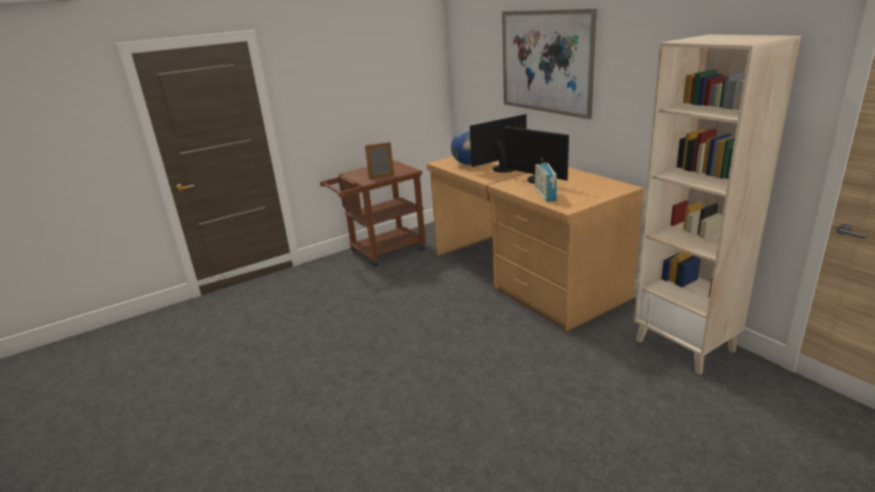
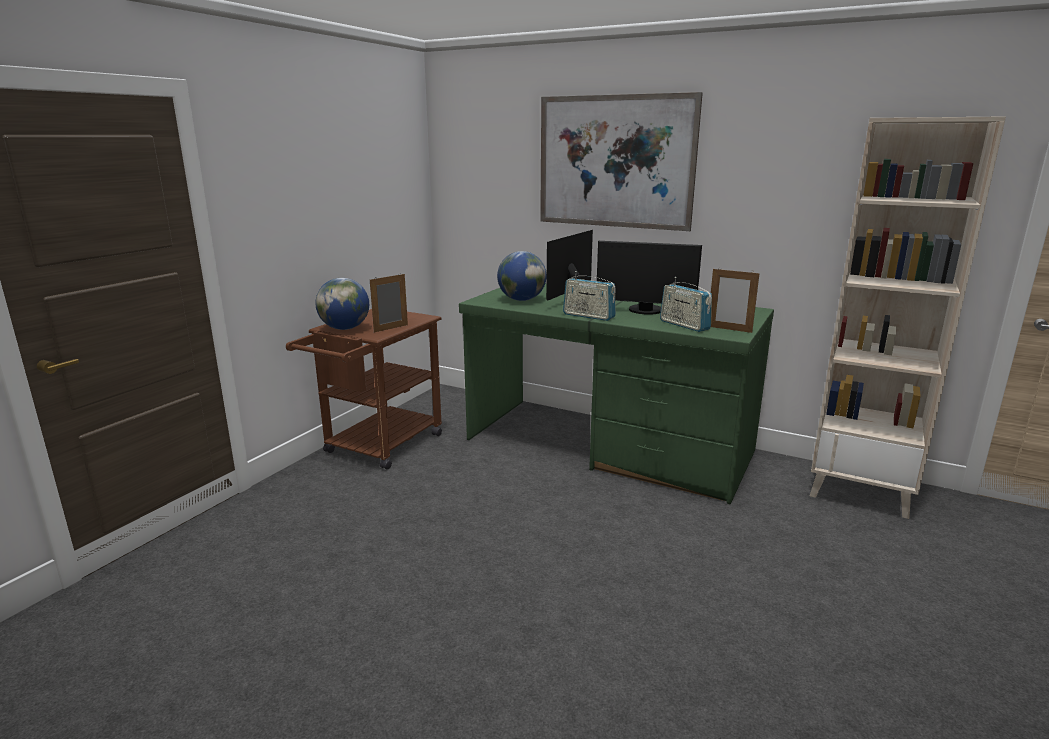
camera: 30 degrees left, 5 degrees down
(356, 175) = (345, 328): none -> globe
(491, 181) = (588, 316): none -> radio
(523, 276) = (607, 446): brown desk -> green desk
(573, 202) = (729, 329): none -> picture frame

